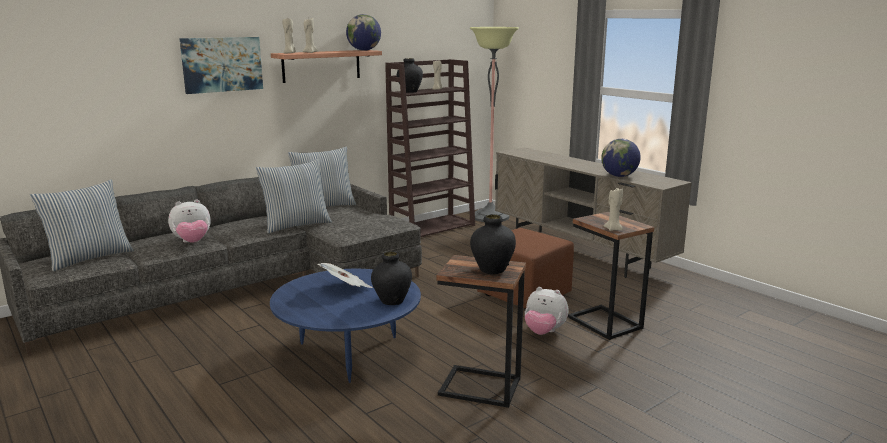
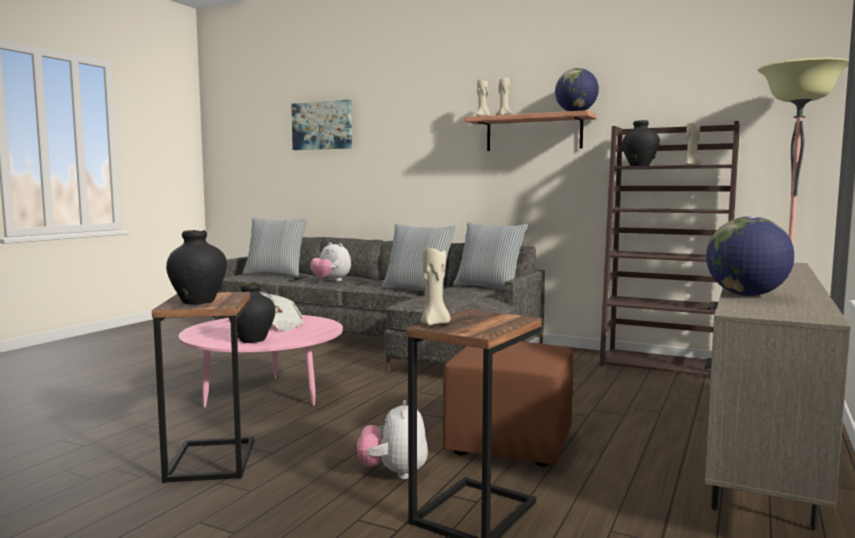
camera: 65 degrees right, 10 degrees down
(222, 64) = (430, 131): picture -> picture (322, 125)
(349, 353) = (265, 396): blue coffee table -> pink coffee table

